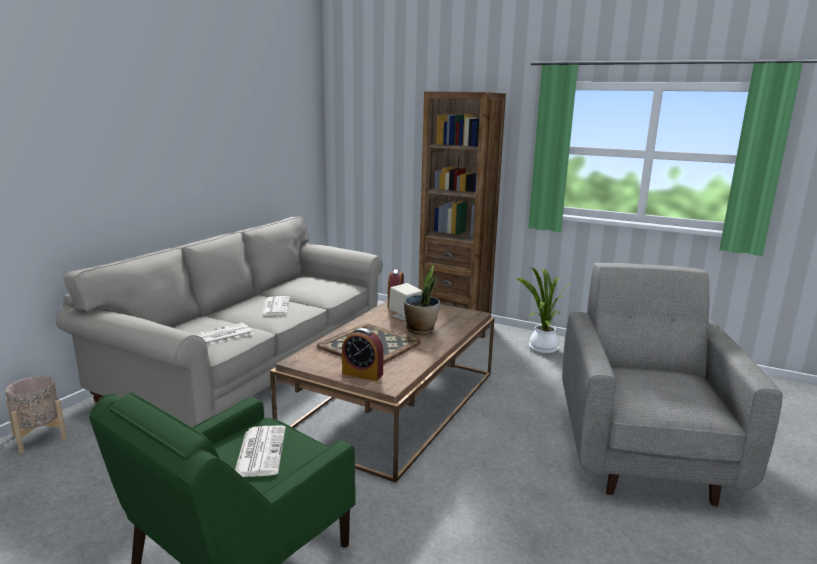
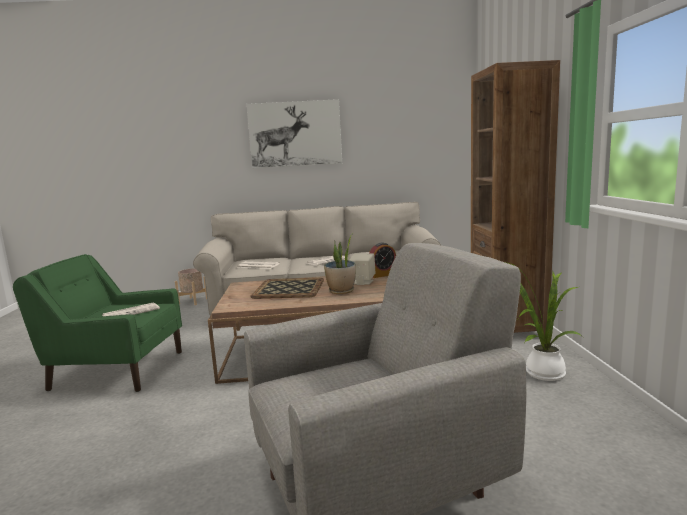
camera: 60 degrees right, 5 degrees down
(158, 130) = (295, 134): none -> picture
(362, 374) = (237, 299): alarm clock -> none

